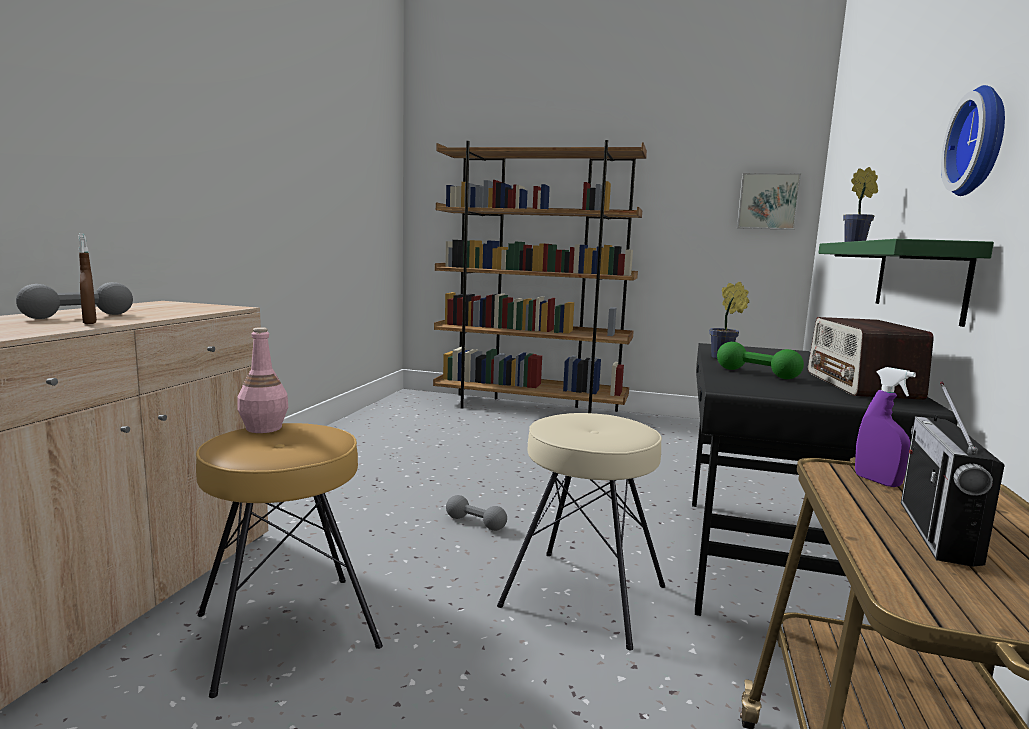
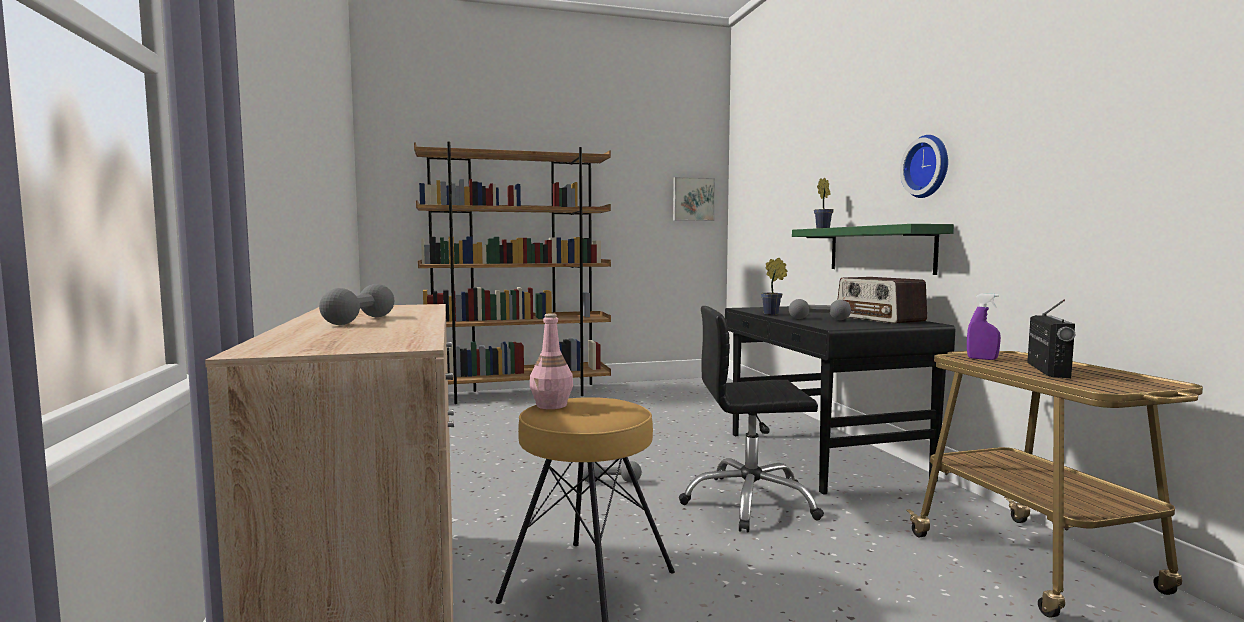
camera: 30 degrees left, 5 degrees down
(90, 323) = (409, 322): brown spray bottle -> none
(584, 595) = (750, 503): beige stool -> black office chair
(757, 374) = (819, 319): green dumbbell -> grey dumbbell
(937, 532) = (1048, 370): radio -> radio turned 150 degrees counterclockwise

